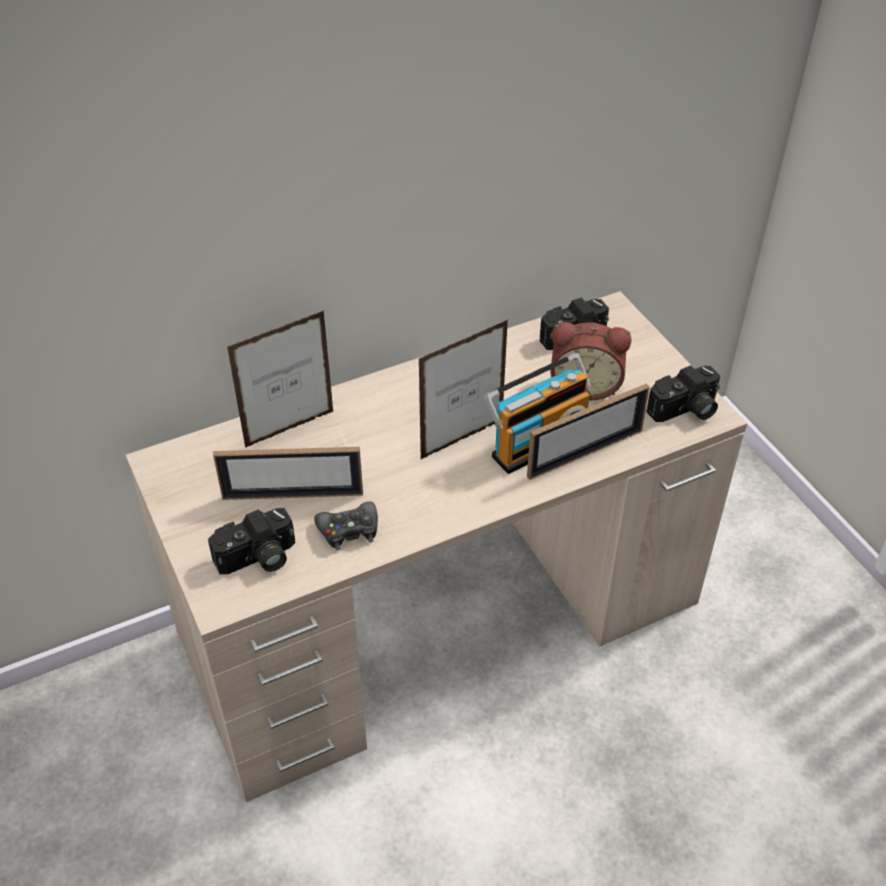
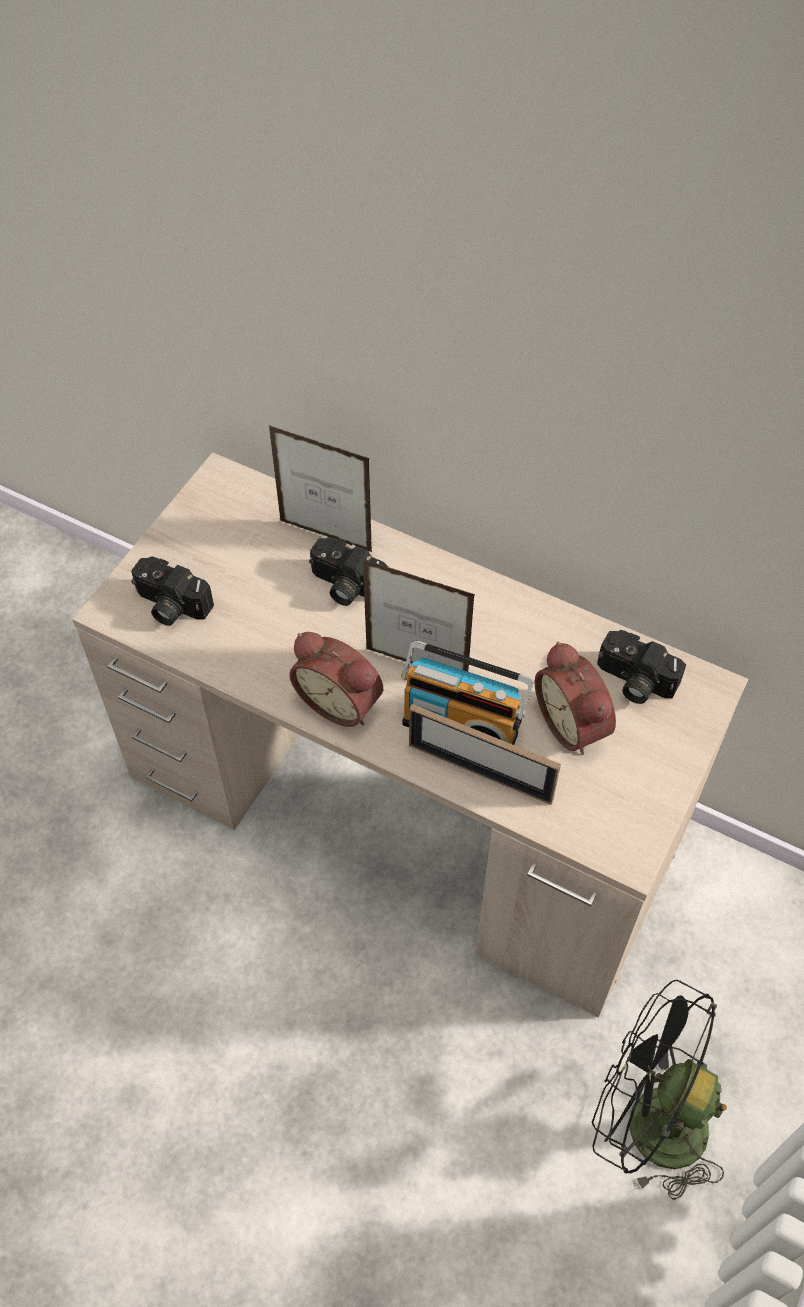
camera: 55 degrees right, 10 degrees up
(293, 495) = (253, 585): picture frame -> none
(349, 530) = (245, 647): black game controller -> none
(455, 497) = (341, 700): none -> alarm clock
(685, 410) = (615, 828): camera -> camera (345, 586)
(791, 621) = (648, 1122): none -> black fan

